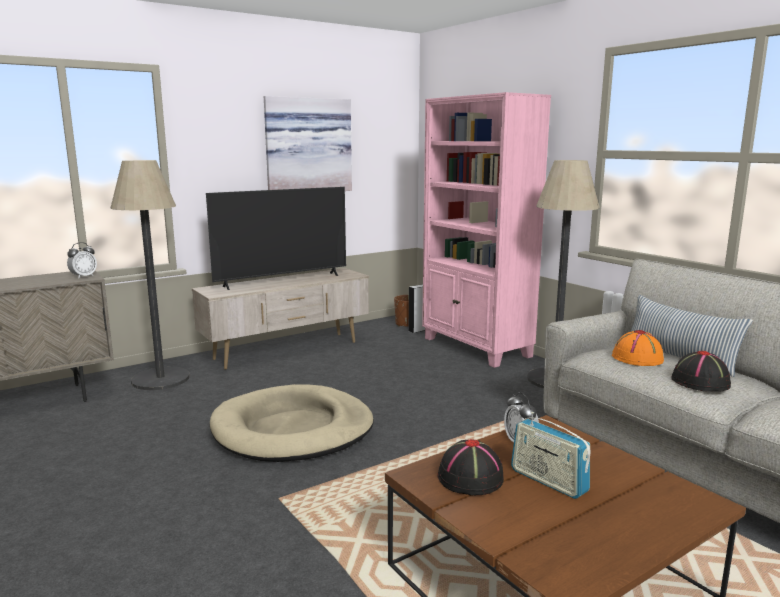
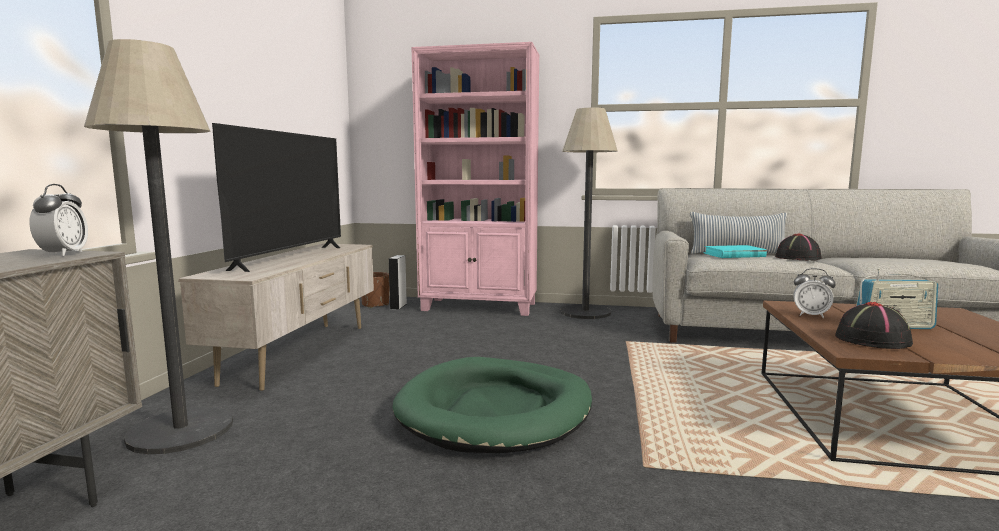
camera: 45 degrees left, 5 degrees down
(293, 429) = (495, 410): beige dog bed -> green dog bed
(307, 146) = (268, 87): picture -> none
(638, 358) = (734, 255): orange hat -> turquoise book

